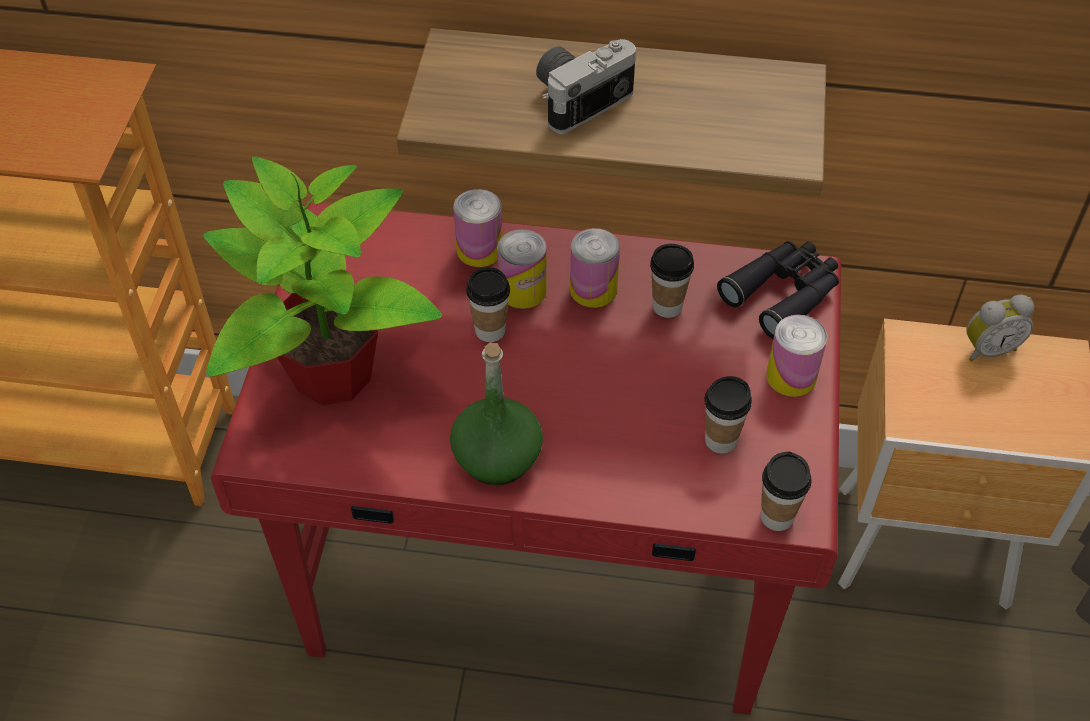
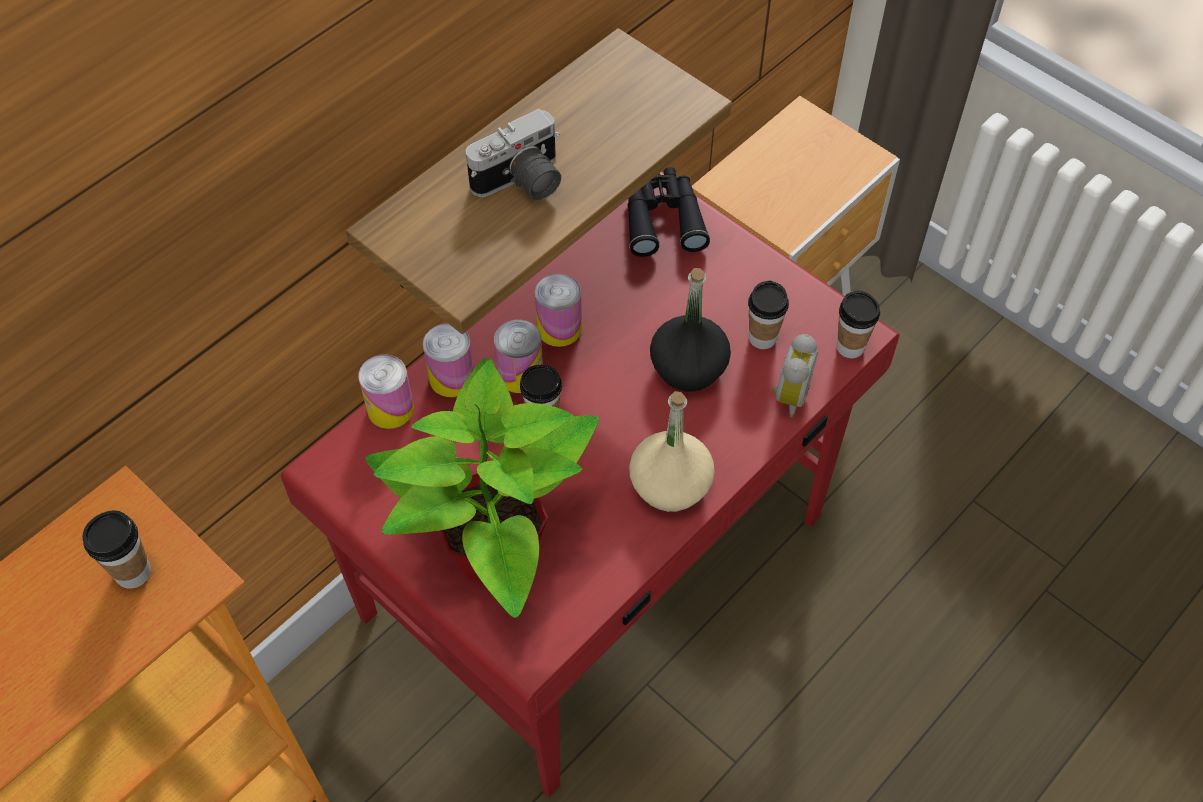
camera: 55 degrees left, 5 degrees up
(497, 457) = (670, 484): green bottle -> beige bottle
(579, 97) = (522, 183): camera -> camera turned 120 degrees counterclockwise
(635, 402) = (689, 367): none -> black bottle
(667, 306) = (615, 293): cup -> cup (133, 572)
(791, 376) = (739, 262): can -> can (390, 409)
(988, 348) = (764, 150): alarm clock -> alarm clock (788, 394)

